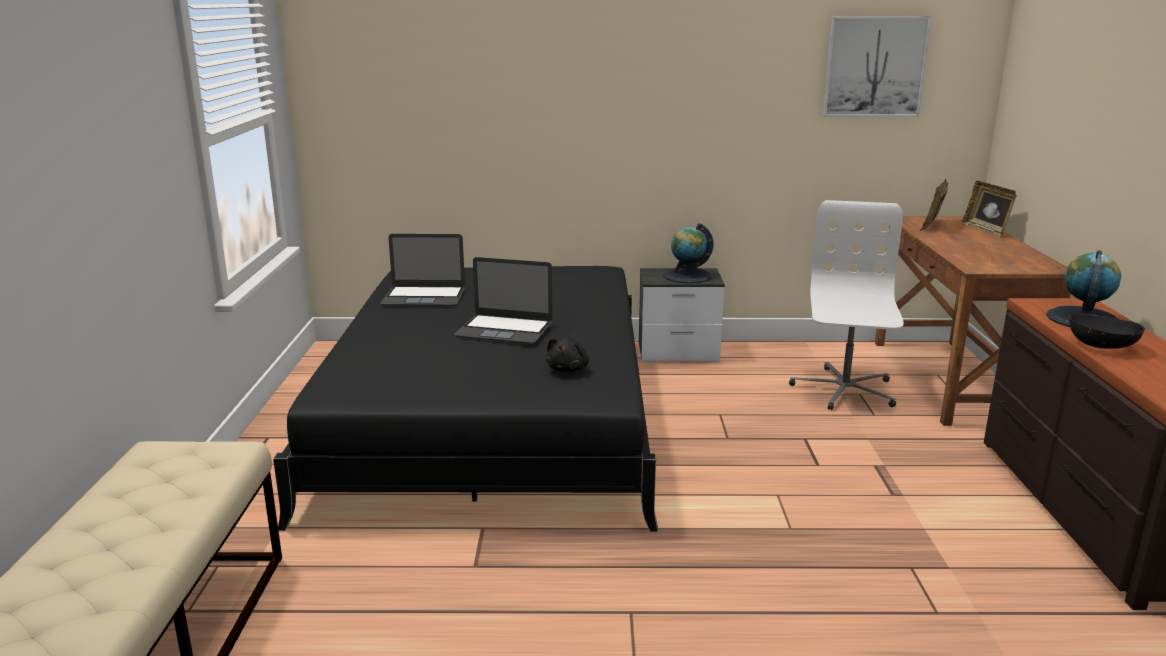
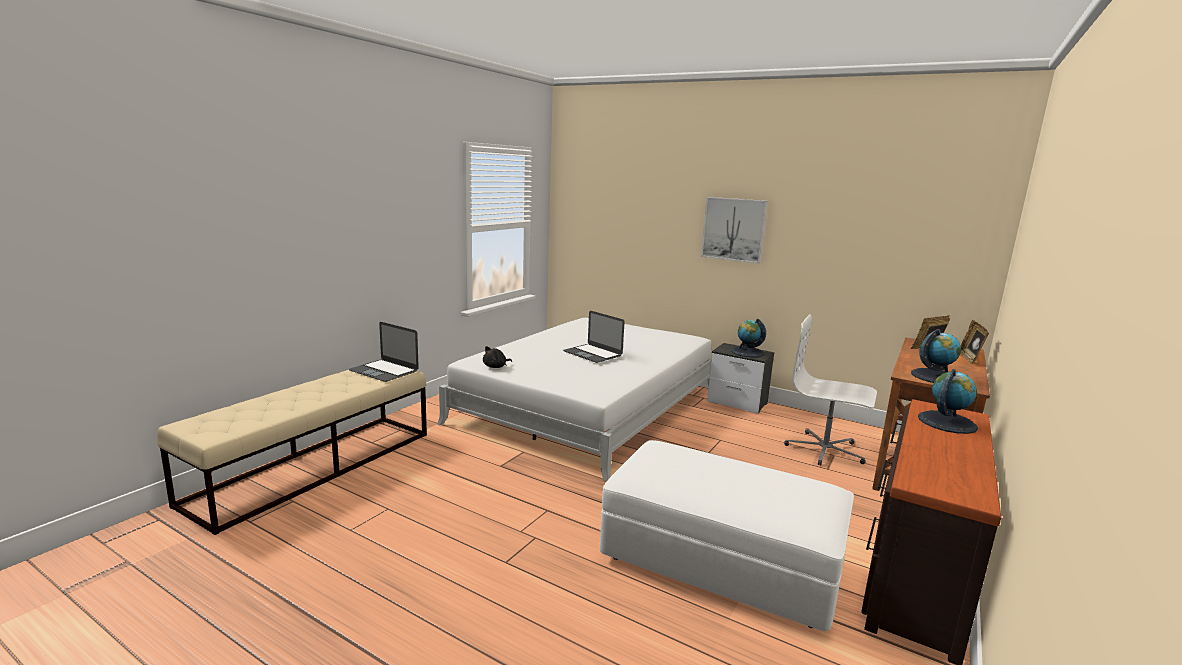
camera: 30 degrees right, 5 degrees down
(424, 296) = (577, 331): laptop -> laptop (384, 370)
(493, 417) = (589, 406): black bed -> white bed
(568, 369) = (598, 378): black plush toy -> black plush toy (496, 367)
(844, 390) = (825, 450): white office chair -> white office chair turned 105 degrees counterclockwise
(874, 67) = (902, 227): picture -> picture (733, 229)
(915, 591) = (720, 561): none -> white ottoman
(1001, 262) = (935, 377): none -> globe
(1101, 346) = (925, 438): black bowl -> none

